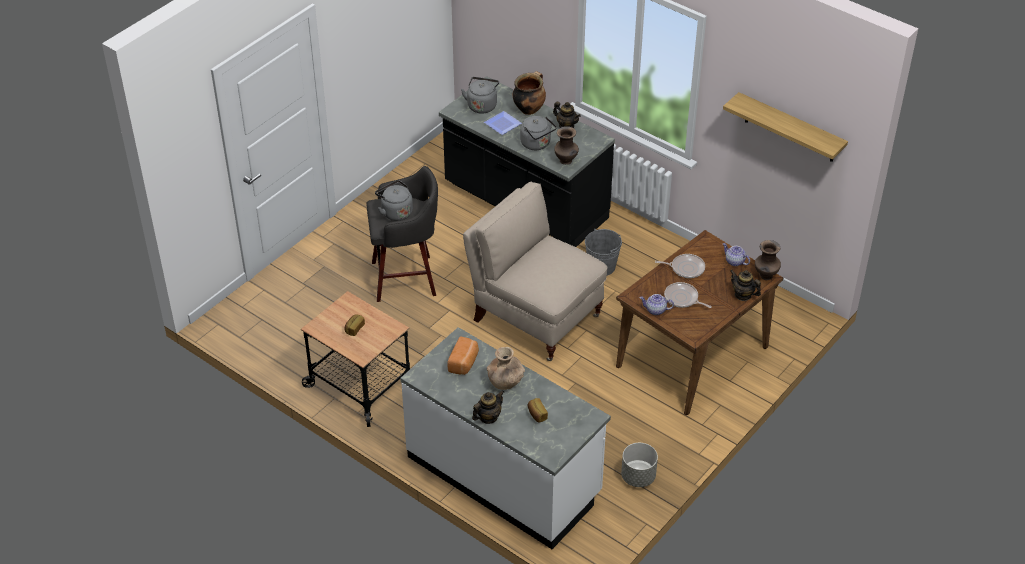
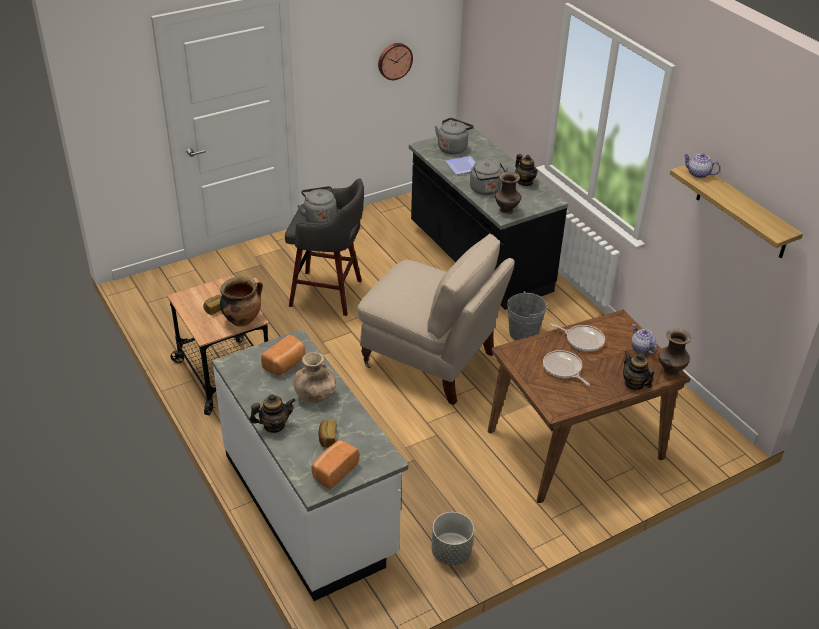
camera: 20 degrees right, 5 degrees down
(400, 32) = (394, 60): none -> wall clock
(529, 109) = (496, 160): cooking pot -> cooking pot (243, 319)
(535, 317) = (431, 361): beige chair -> beige chair turned 150 degrees clockwise
(557, 439) = (333, 471): none -> bread
(655, 310) = (526, 372): teapot -> teapot (698, 174)

